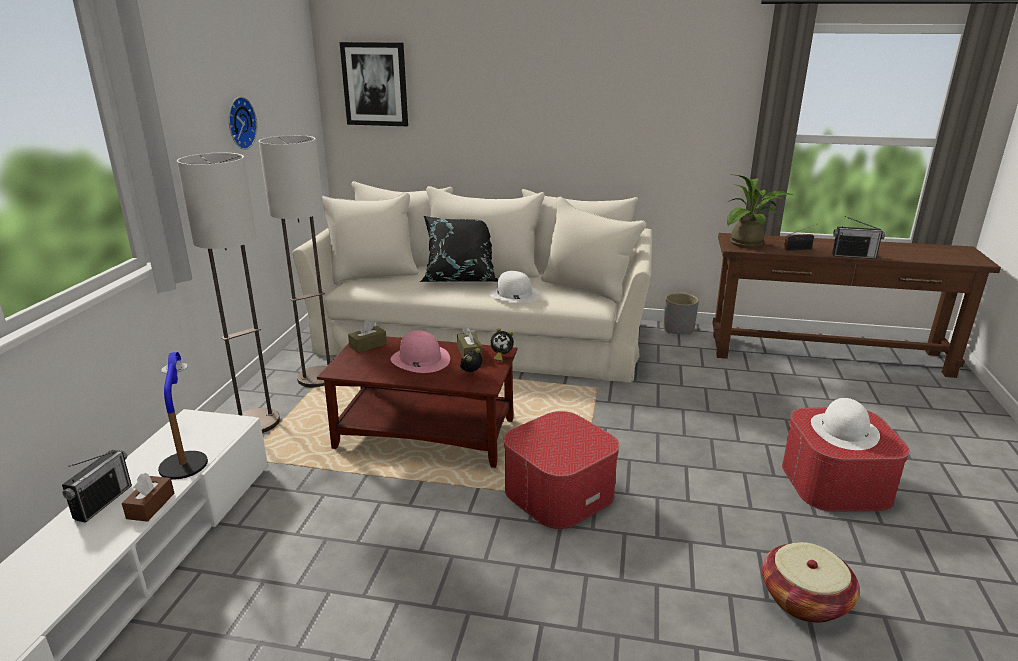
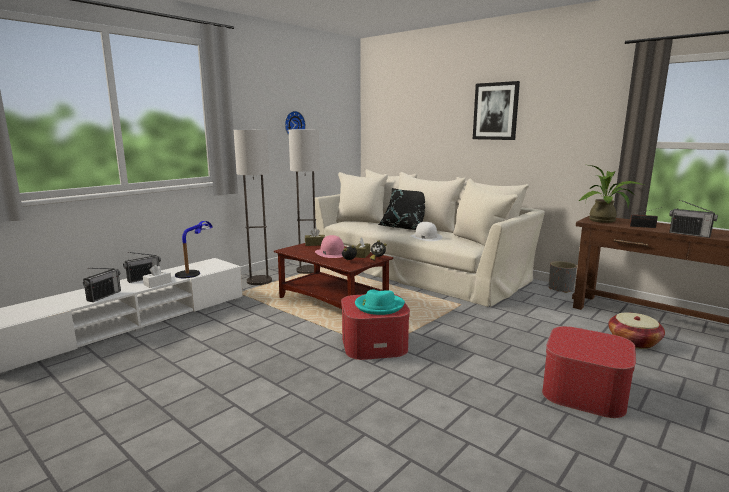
camera: 30 degrees right, 10 degrees down
(73, 574) = (104, 296): none -> radio
(150, 506) = (157, 283): brown tissue box -> white tissue box
(375, 84) = (387, 114): picture -> picture (495, 111)
(569, 441) = (379, 306): none -> turquoise hat
(804, 600) = (471, 439): basket -> basket (633, 341)
(844, 431) = (587, 344): white hat -> none

